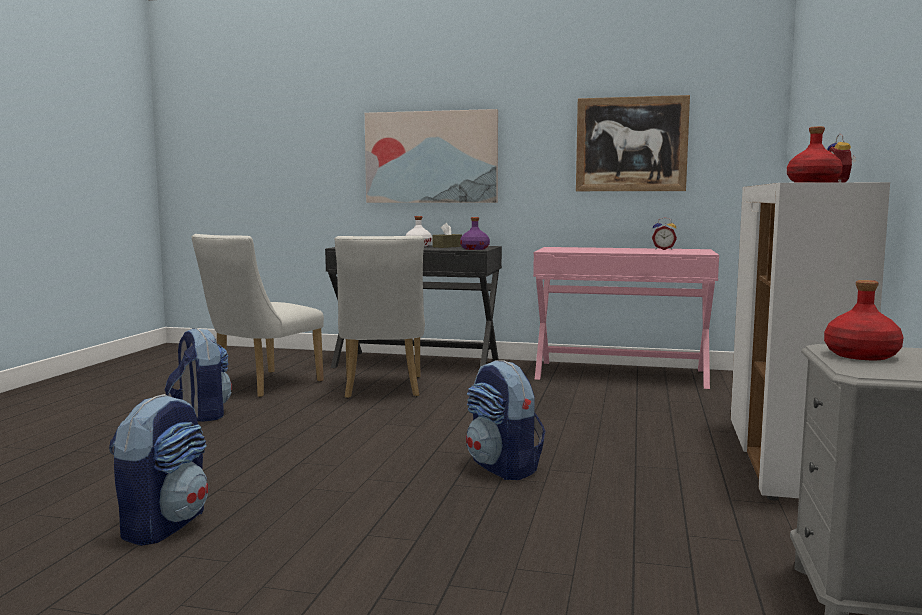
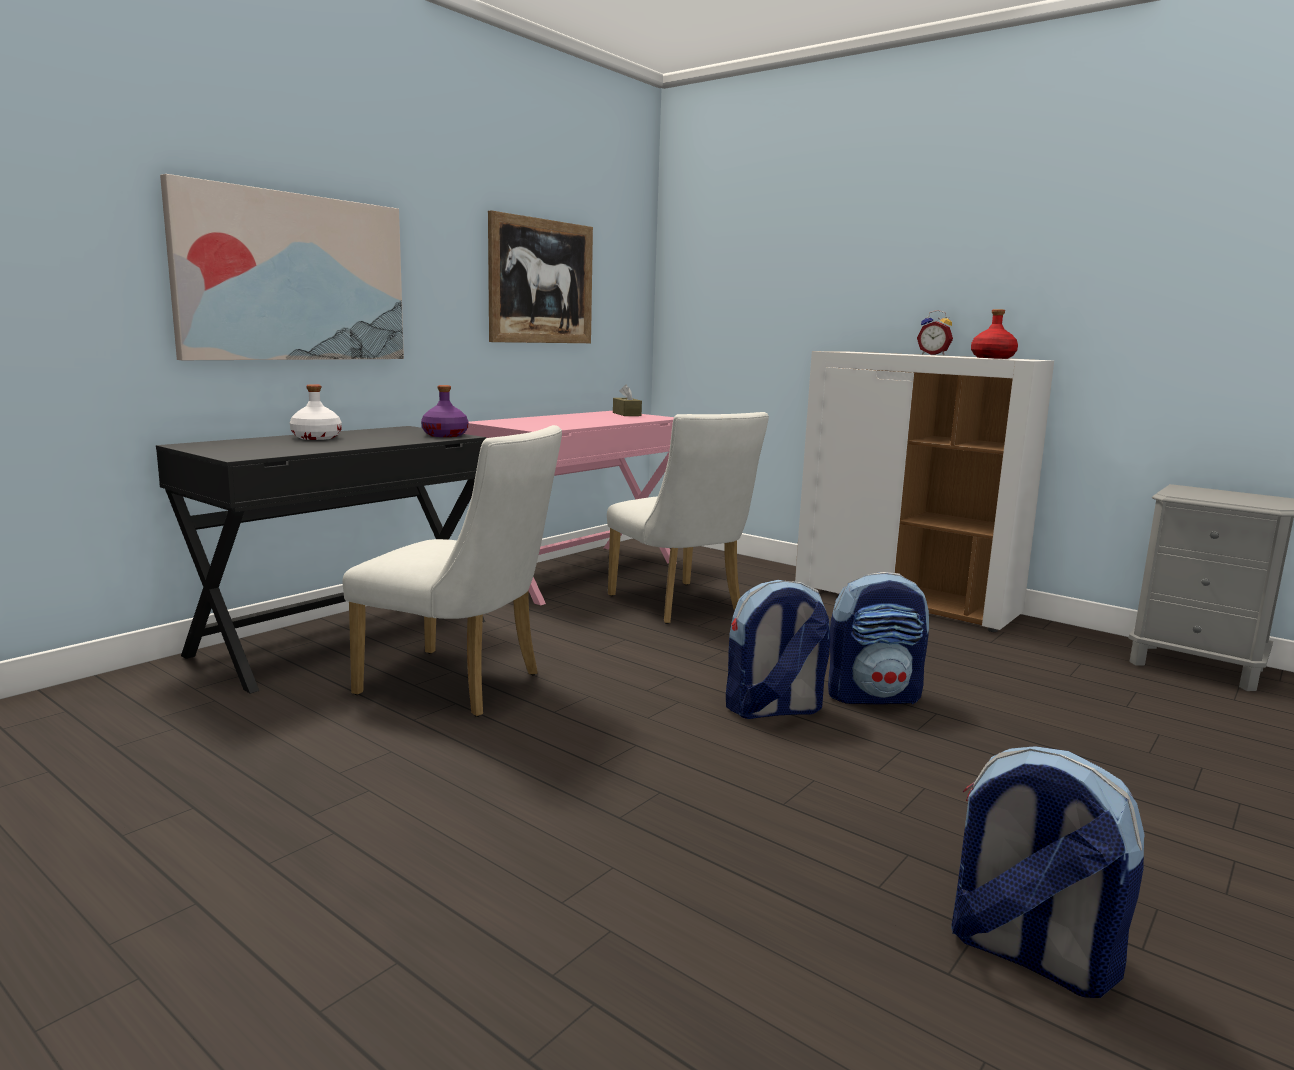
camera: 65 degrees left, 5 degrees up
(201, 414) = (408, 857): backpack -> backpack (773, 709)
(261, 386) = (278, 770): white chair -> white chair (681, 606)
(447, 247) = (372, 435): brown tissue box -> brown tissue box (626, 414)
(663, 249) = (595, 415): alarm clock -> none
(860, 355) = (1208, 496): red bottle -> none

